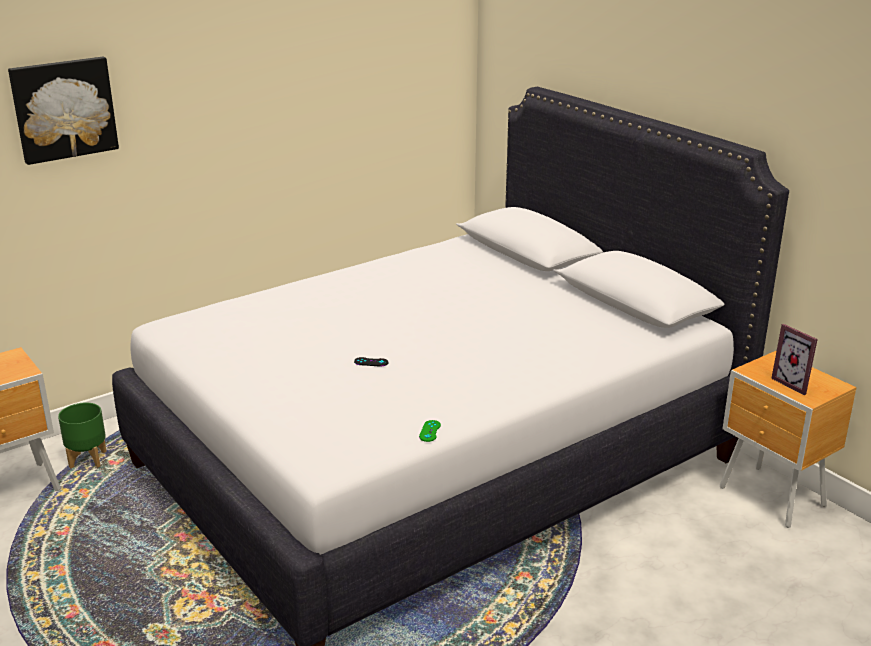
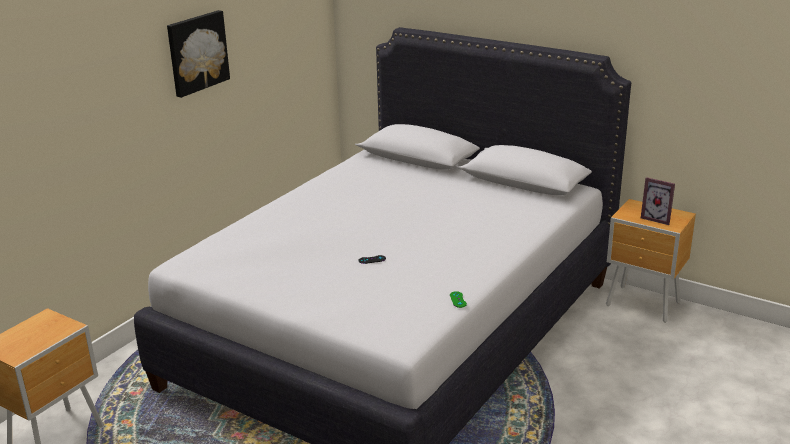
camera: 20 degrees left, 0 degrees up
(63, 109) = (53, 92): picture -> picture (197, 52)
(88, 460) = (110, 396): green planter -> none

